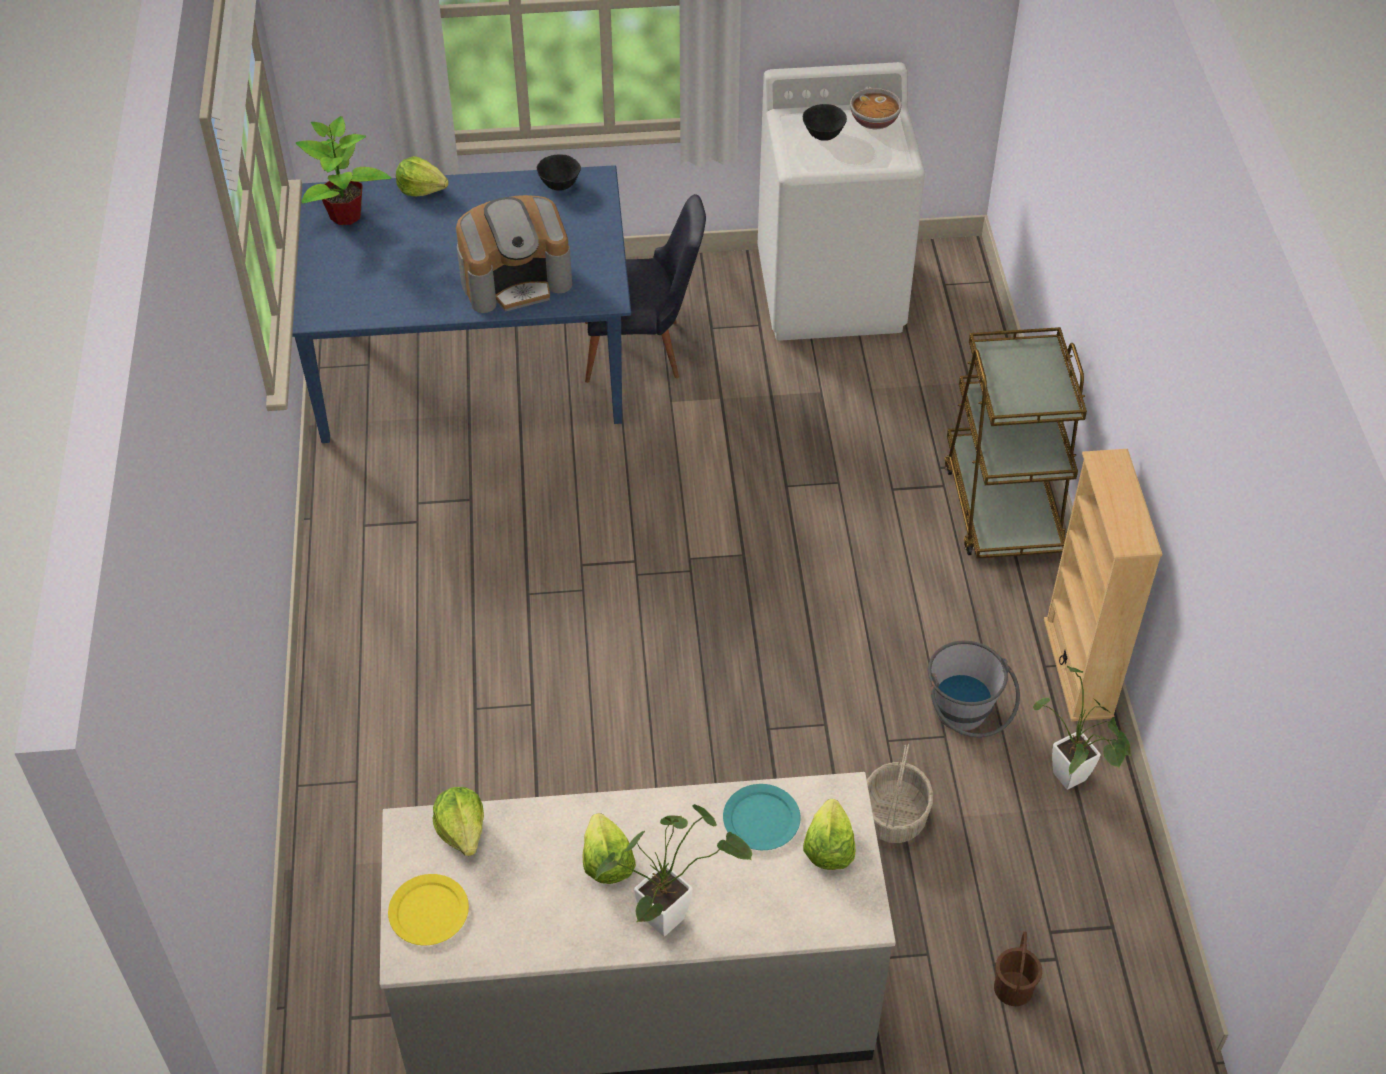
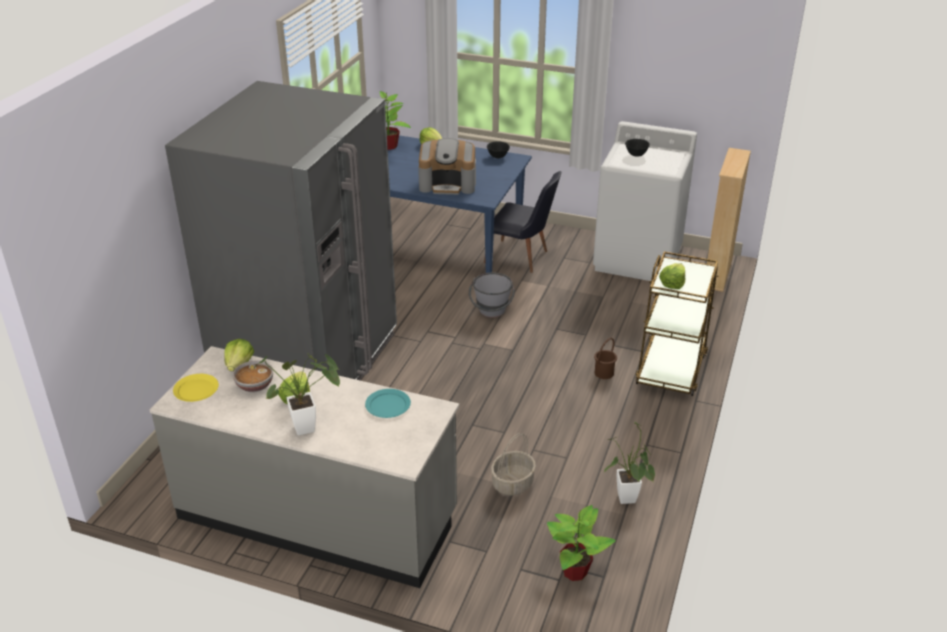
camera: 25 degrees right, 15 degrees down
(423, 706) = (308, 364): none -> grey fridge
(828, 848) = (413, 427): lettuce -> lettuce (672, 283)
(874, 121) = (668, 155): bowl -> bowl (254, 386)
(965, 719) = (583, 454): grey bucket -> grey bucket (491, 313)
(1014, 988) = (524, 584): brown bucket -> brown bucket (604, 373)
(1069, 934) = (575, 571): none -> potted plant
(1078, 668) = (666, 451): beige bookcase -> beige bookcase (717, 274)

